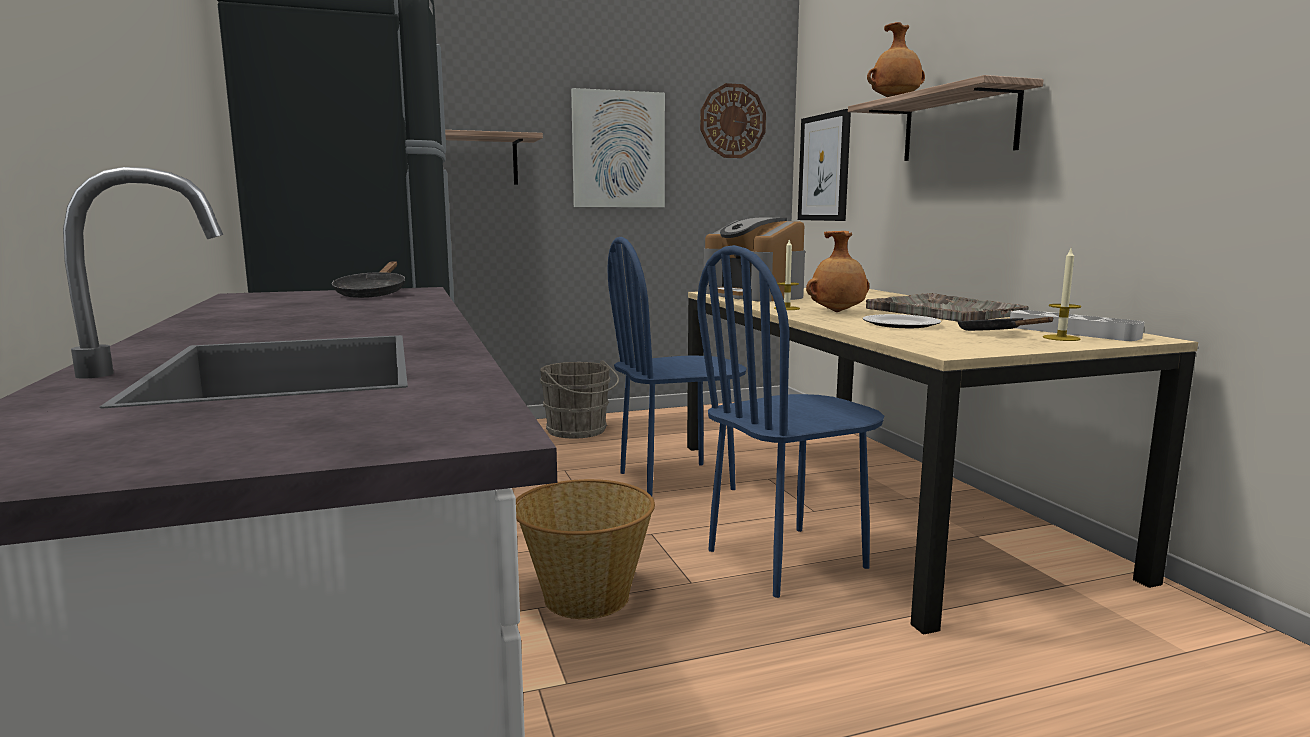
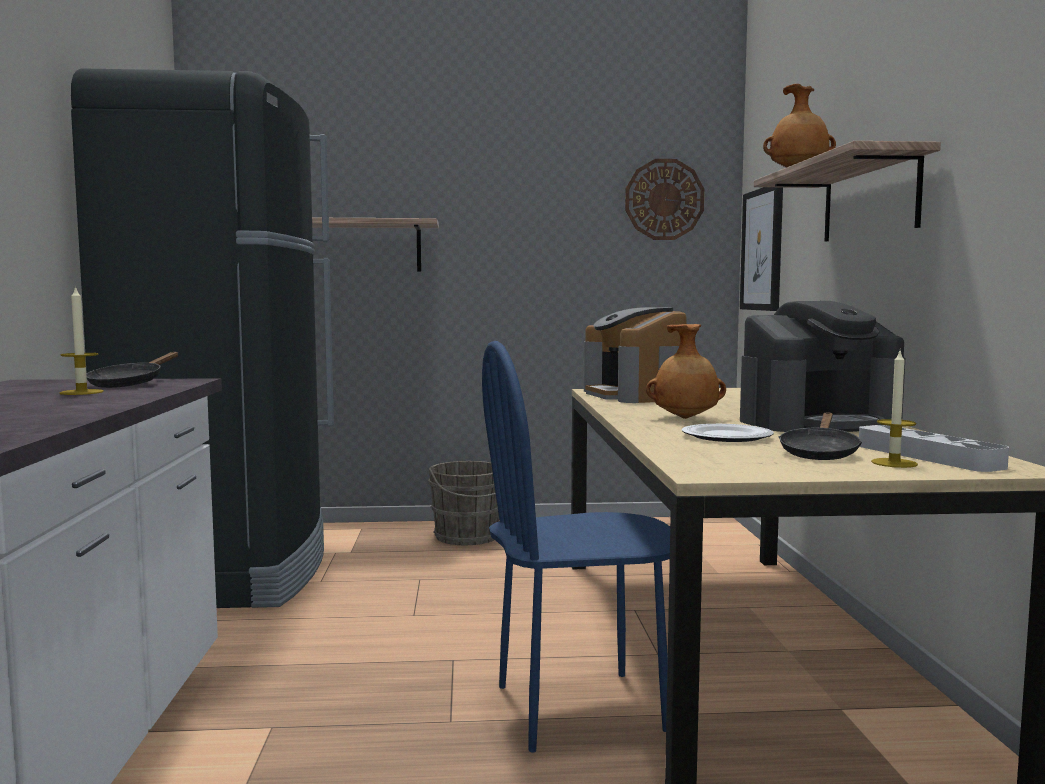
camera: 15 degrees right, 5 degrees down
(585, 597) = (327, 722): basket -> none
(618, 150) = (531, 234): picture -> none
(676, 481) = (527, 603): blue chair -> none
(787, 308) = (636, 412): candle -> candle (81, 392)
(942, 311) = (818, 422): grey tray -> coffee machine
(994, 333) = (819, 453): black frying pan -> black frying pan turned 150 degrees counterclockwise

